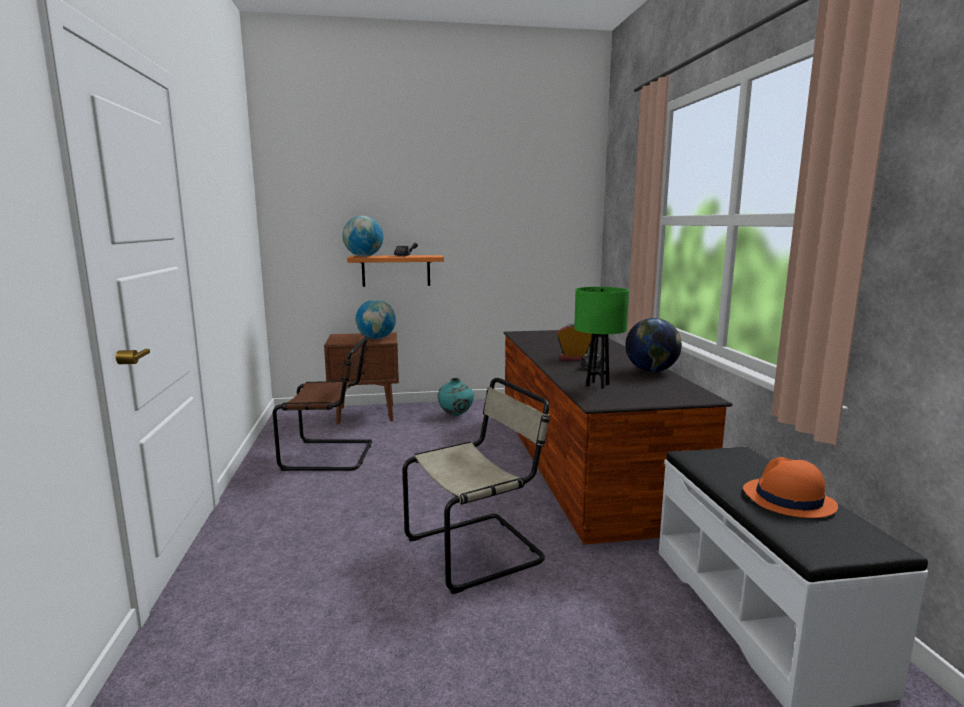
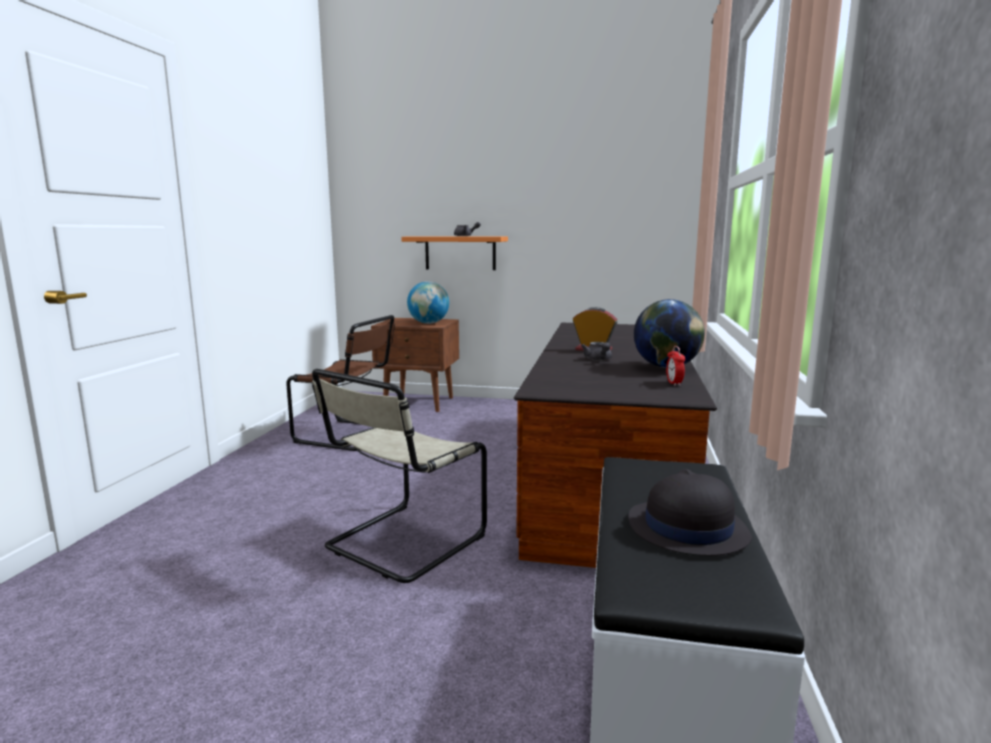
camera: 20 degrees right, 0 degrees up
(364, 256) = (422, 236): globe -> none
(456, 415) = (506, 413): turquoise vase -> none
(479, 549) = (401, 543): beige chair -> beige chair turned 135 degrees clockwise
(597, 385) = (573, 374): green table lamp -> none
(678, 386) = (674, 383): none -> alarm clock
(787, 499) = (687, 528): orange hat -> black hat

